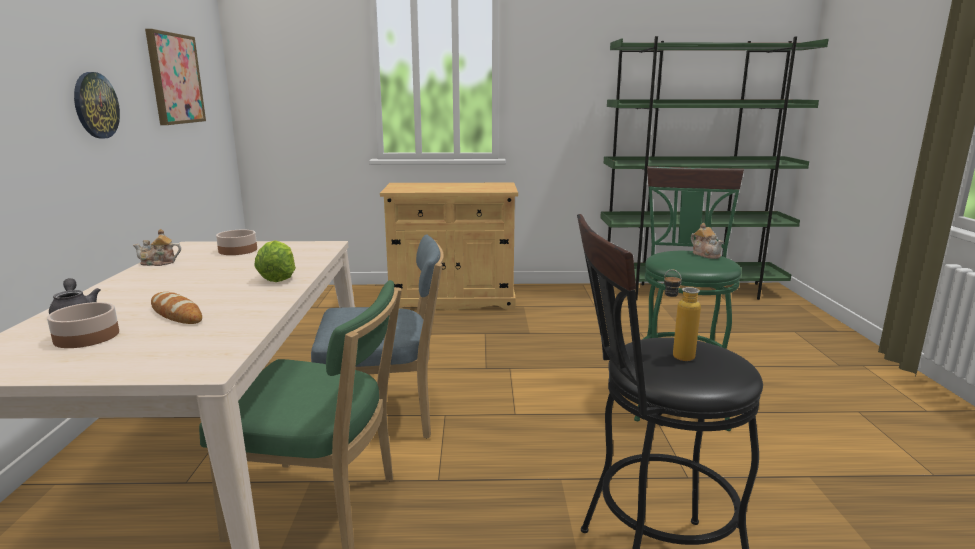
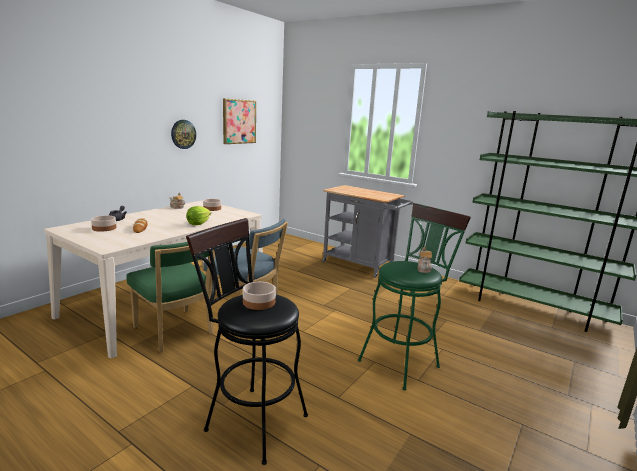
camera: 35 degrees right, 0 degrees up
(452, 300) = (361, 266): beige cabinet -> grey cart
(675, 354) = (258, 302): bottle -> bowl

